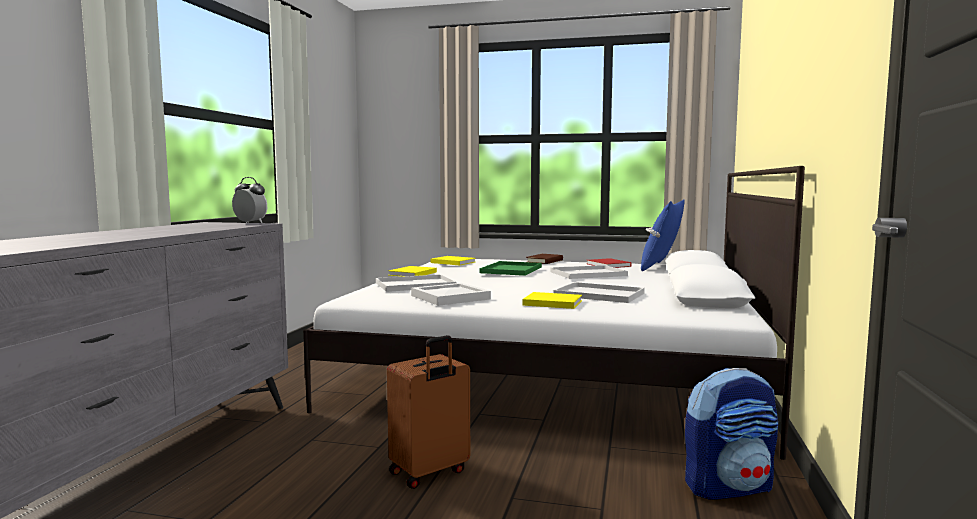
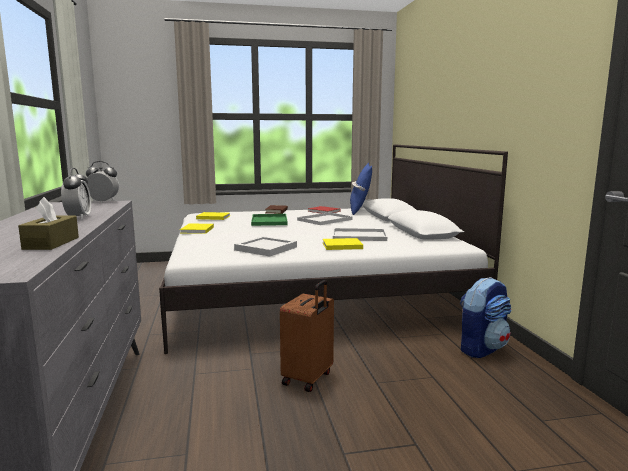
camera: 25 degrees left, 5 degrees up
(67, 244) = (51, 243): none -> brown tissue box
(173, 231) = (78, 218): none -> alarm clock
(414, 285) = (219, 240): white tray -> none

